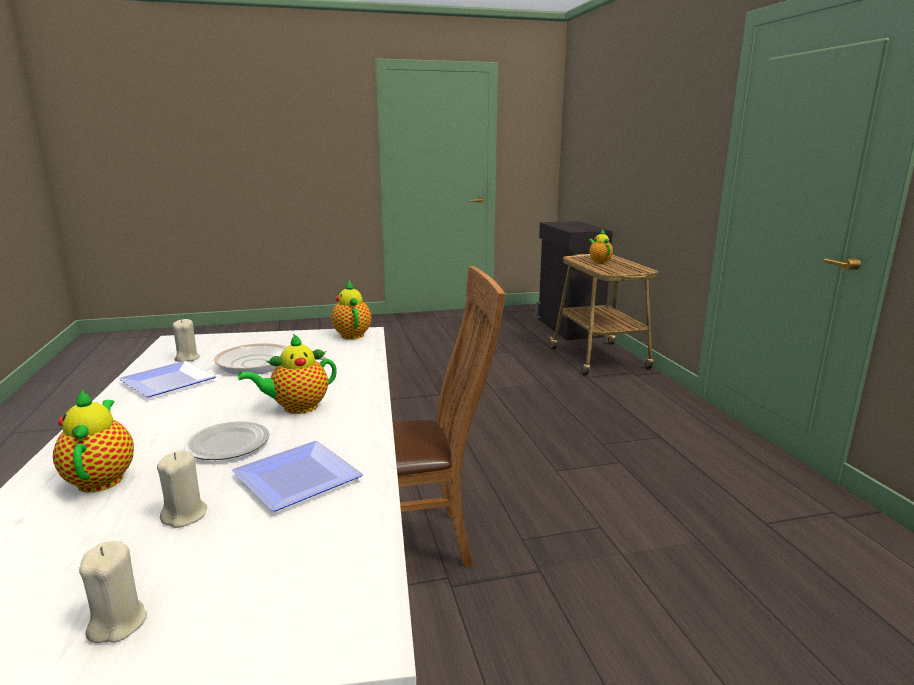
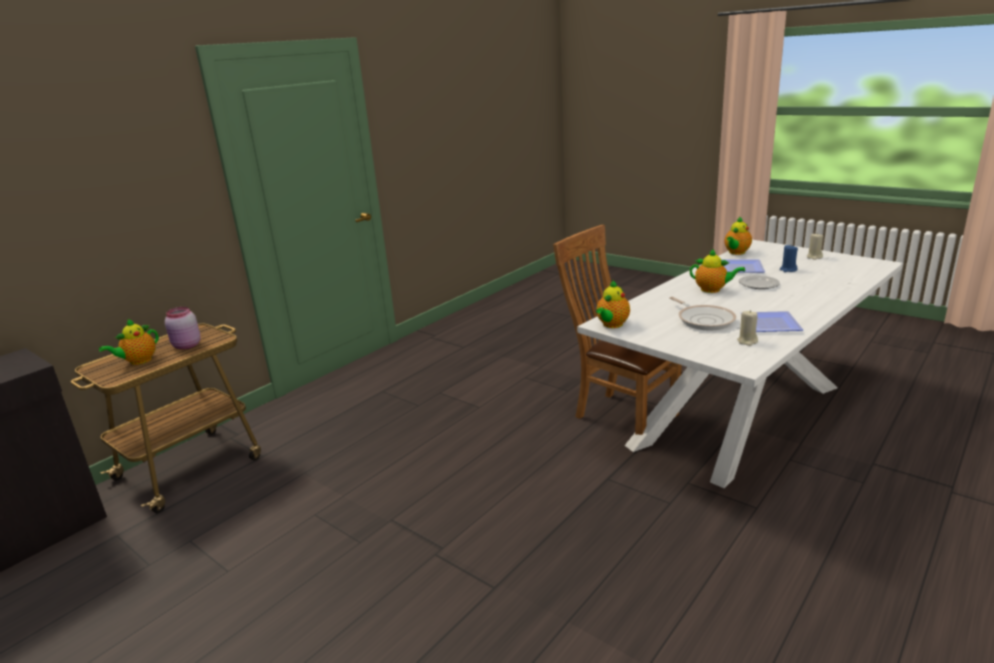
camera: 125 degrees left, 5 degrees up
(102, 478) = (817, 287): teapot -> teapot (736, 253)
(185, 515) = (788, 270): beige candle -> blue candle
(610, 268) = (187, 346): none -> pink jar

